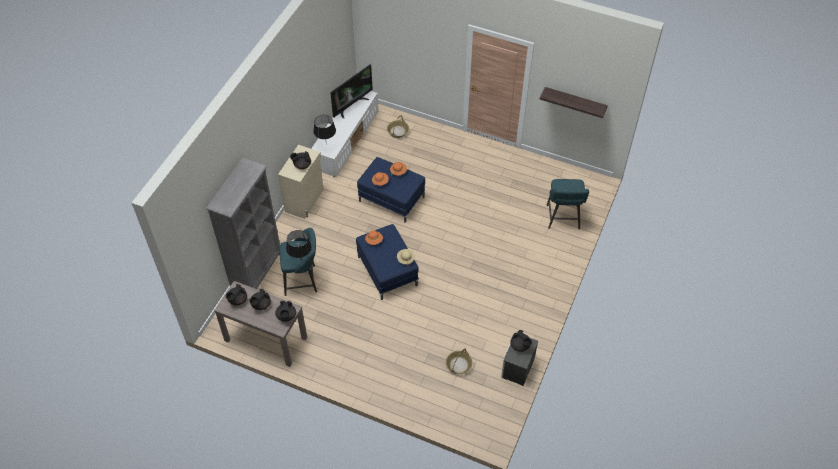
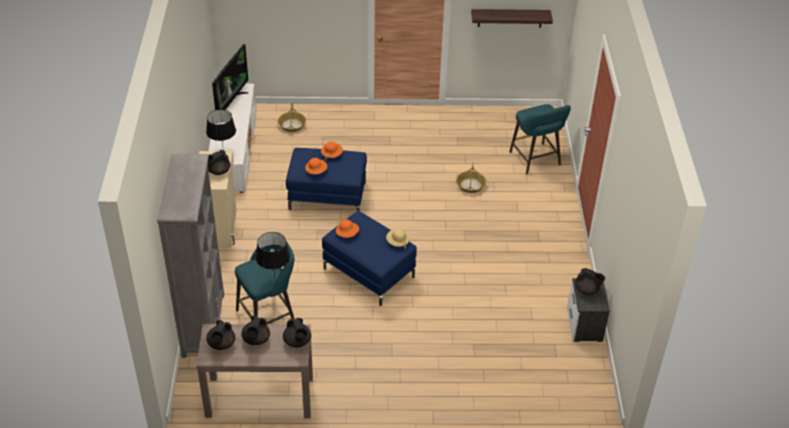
camera: 25 degrees left, 10 degrees down
(458, 364) = (515, 344): basket -> basket (470, 185)

